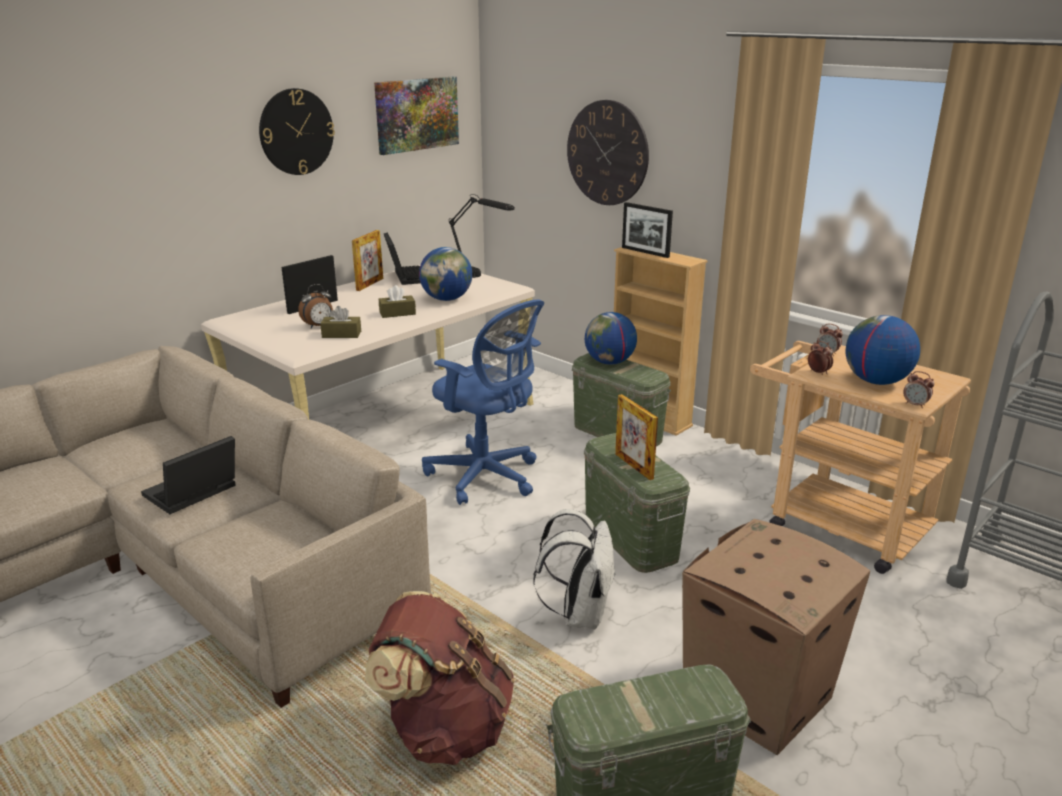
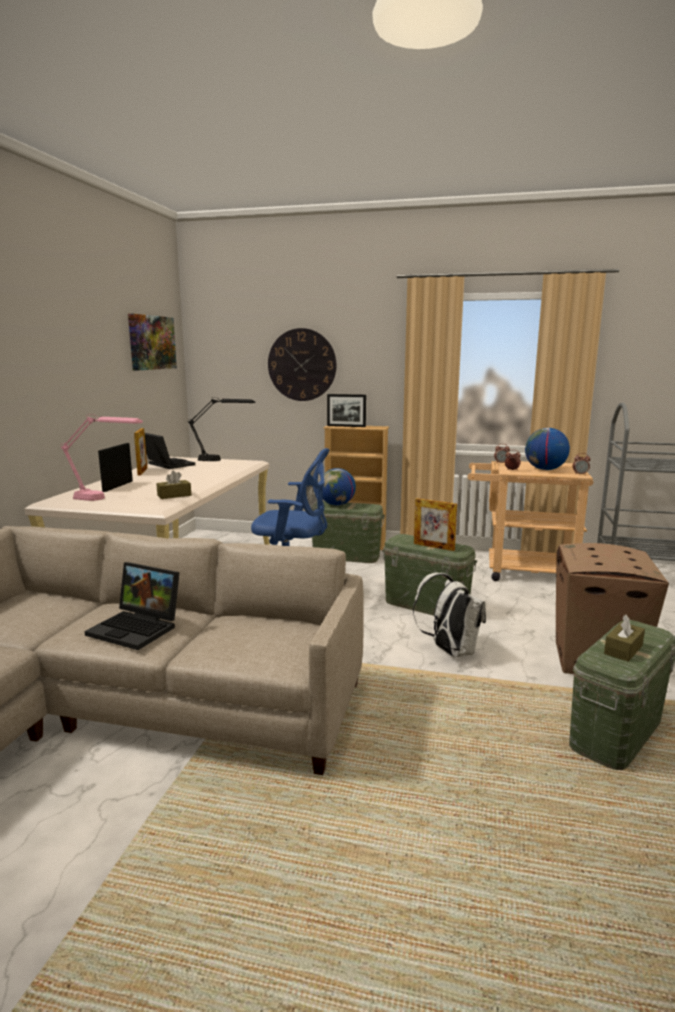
camera: 30 degrees left, 10 degrees down
(192, 494) = (138, 628): laptop -> laptop turned 75 degrees counterclockwise
(274, 327) = (106, 499): none -> pink table lamp
(296, 132) = (83, 344): wall clock -> none
(319, 326) = (145, 494): alarm clock -> none
(397, 313) = (196, 481): brown tissue box -> brown tissue box (623, 649)
(444, 729) = (454, 741): brown backpack -> none
(447, 299) = (220, 471): globe -> none

